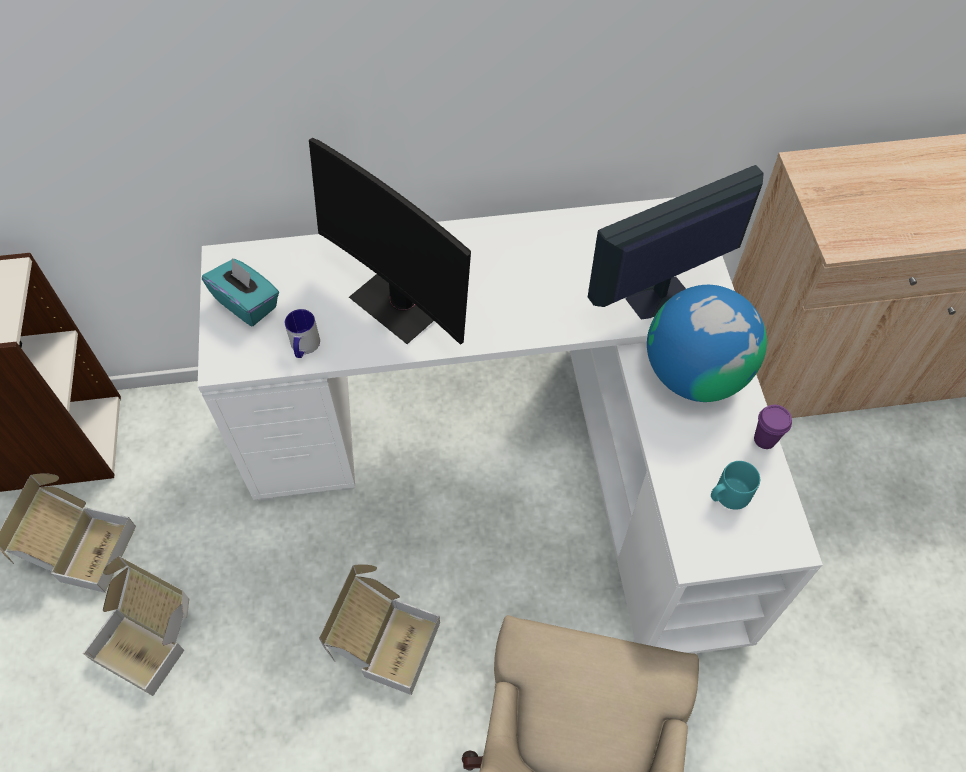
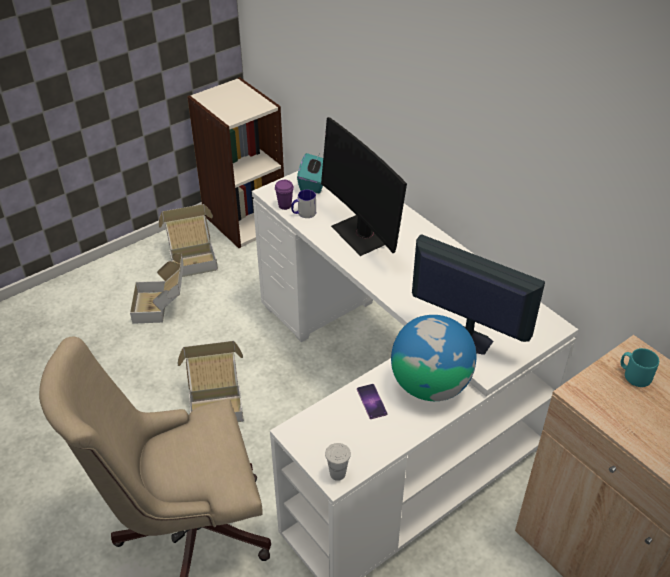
camera: 60 degrees right, 15 degrees down
(401, 302) = (363, 234): monitor -> monitor turned 45 degrees counterclockwise
(689, 446) = (371, 401): none -> phone
(728, 495) = (349, 433): turquoise mug -> turquoise mug (634, 375)
(764, 439) = (407, 438): purple cup -> purple cup (285, 205)
(784, 539) = (337, 473): none -> white cup

